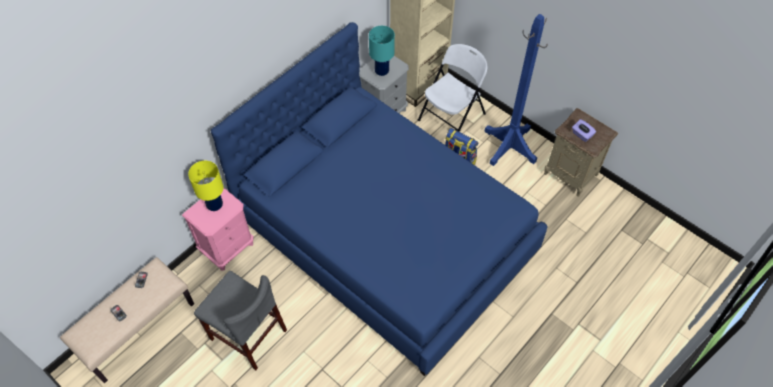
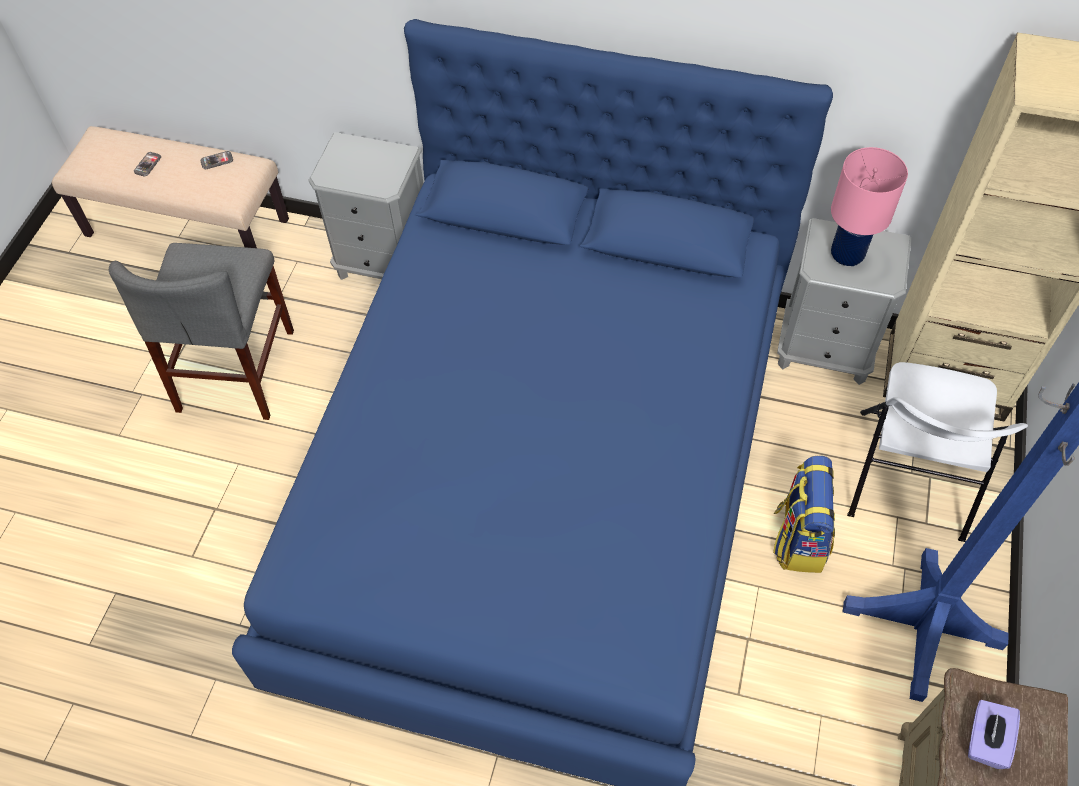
camera: 65 degrees right, 0 degrees up
(215, 205) = (372, 163): yellow table lamp -> none
(227, 247) = (385, 262): pink nightstand -> grey nightstand
(381, 72) = (846, 256): turquoise table lamp -> pink table lamp
(452, 117) = (909, 474): white chair -> white chair turned 90 degrees clockwise

